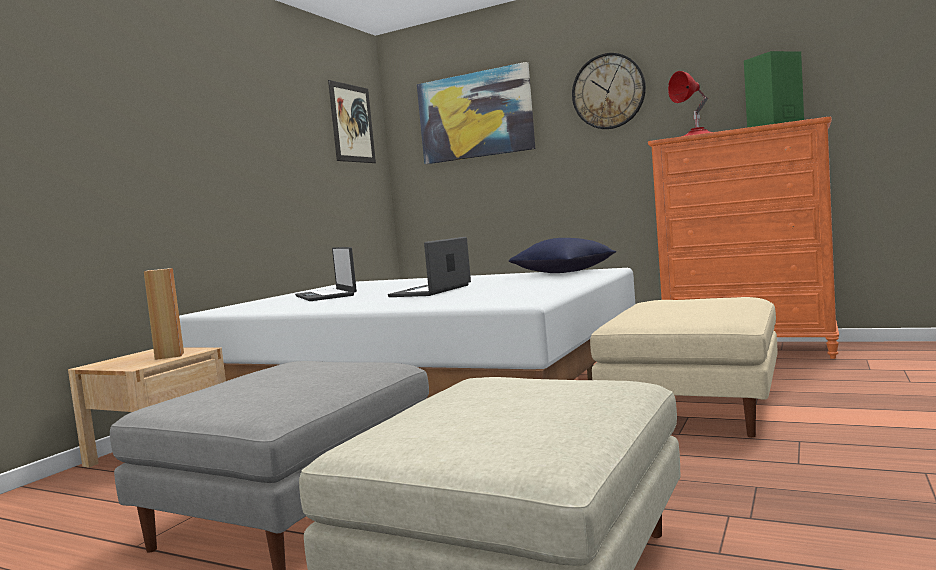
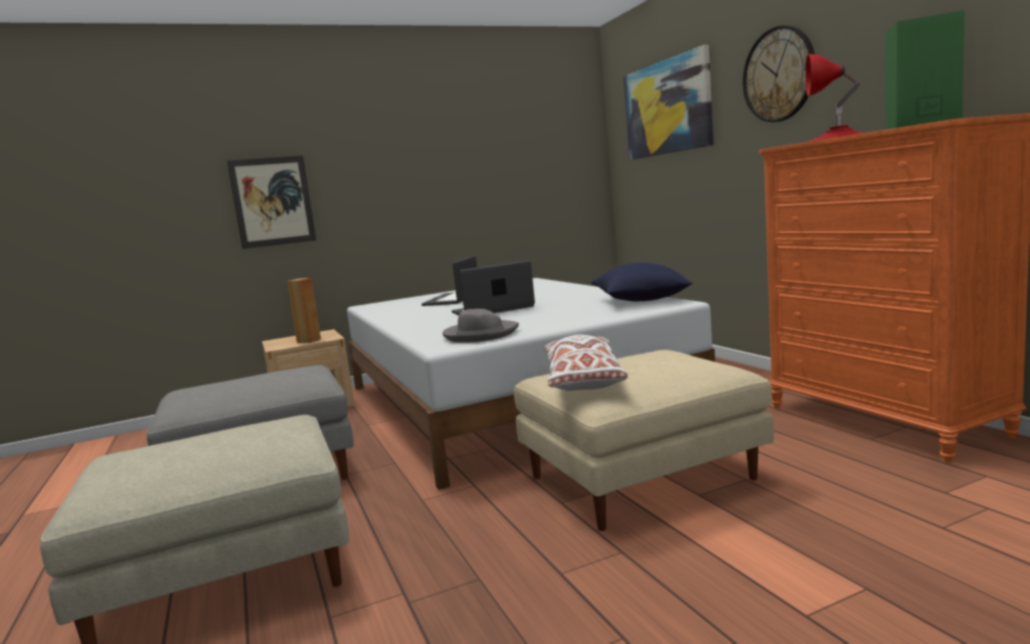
camera: 40 degrees right, 5 degrees up
(352, 123) = (557, 125): picture -> picture (272, 201)
(517, 295) = (480, 334): none -> grey hat
(668, 314) = (583, 379): none -> white pillow

